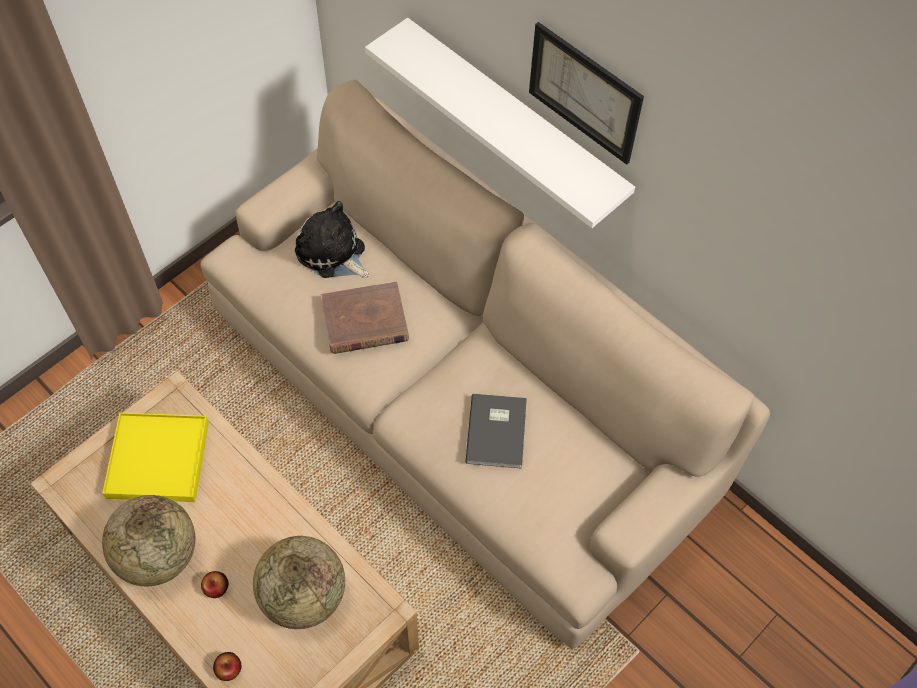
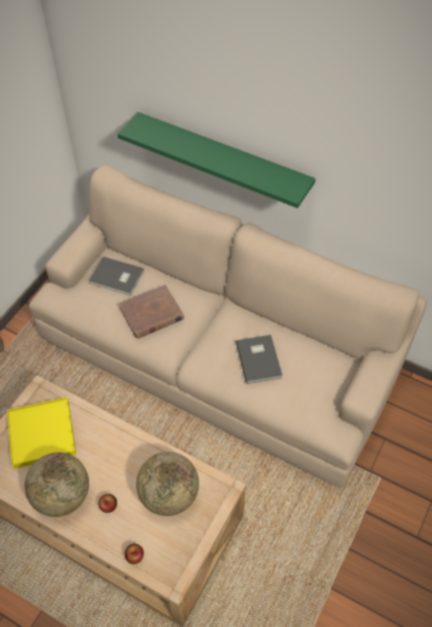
camera: 15 degrees left, 5 degrees down
(333, 254) = (117, 278): plush toy -> grey book
(514, 121) = (223, 160): white shelf -> green shelf
(584, 92) = (273, 124): picture -> none

